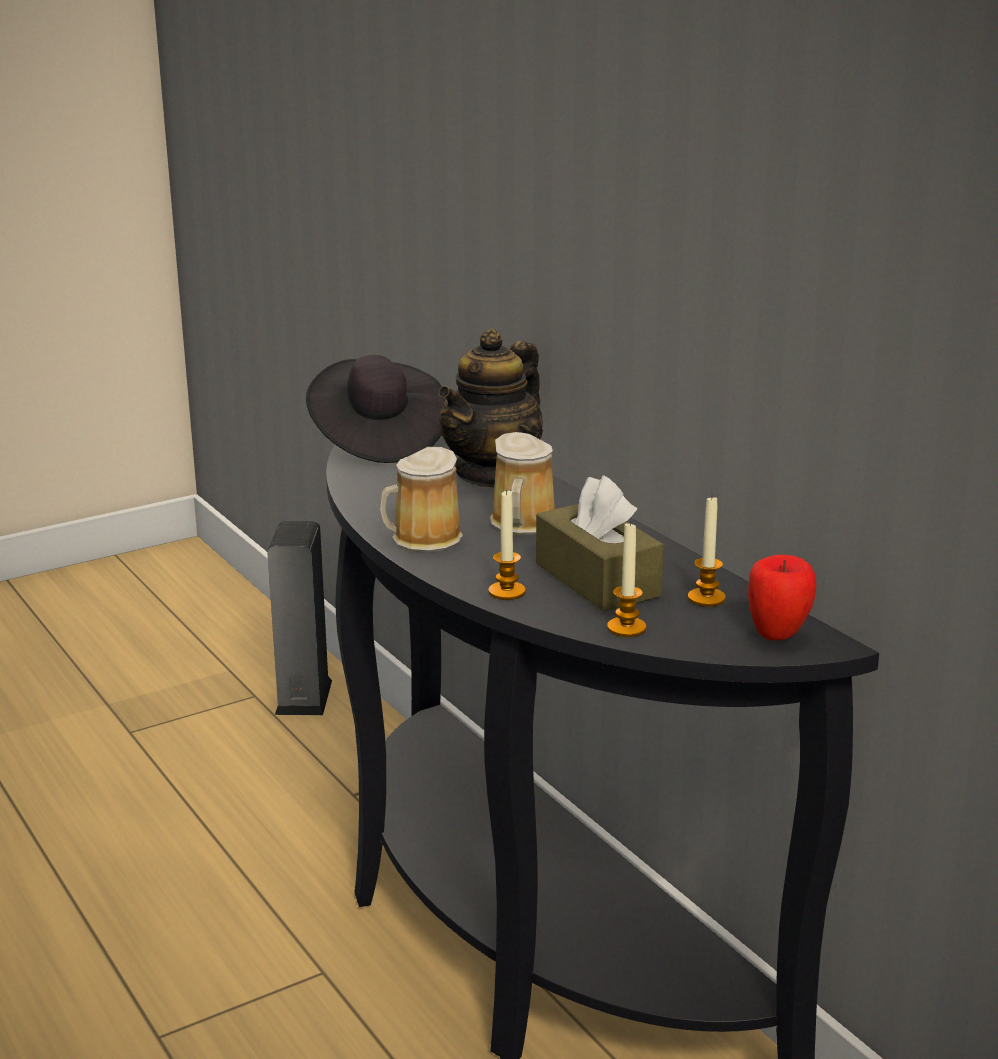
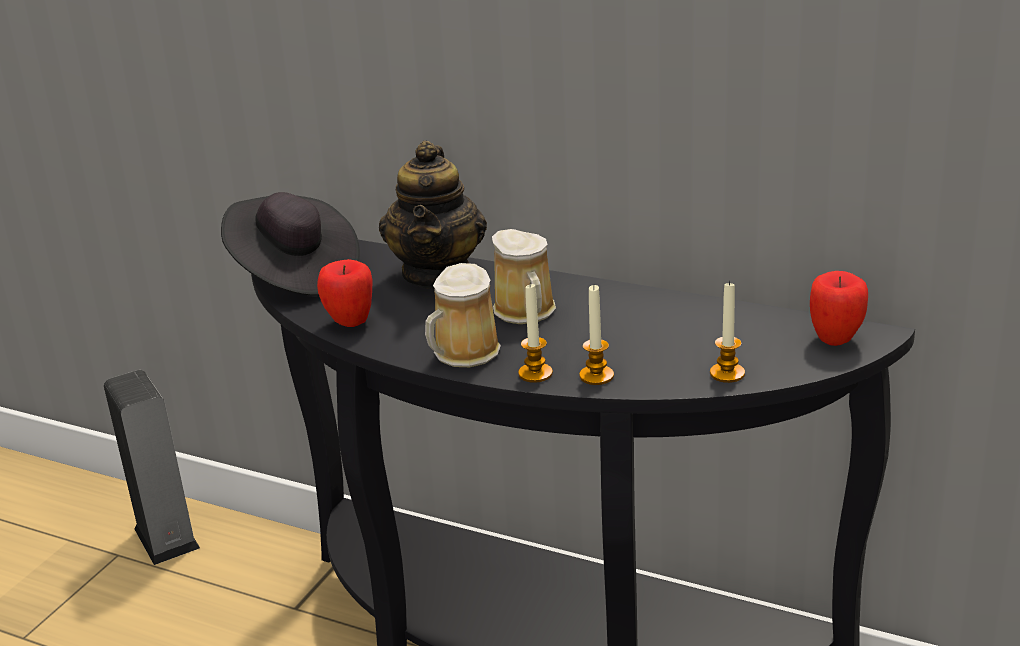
camera: 30 degrees left, 5 degrees up
(367, 489) = (350, 323): none -> apple
(597, 580) = (649, 340): brown tissue box -> none
(706, 598) = (748, 327): candle -> candle (535, 373)

